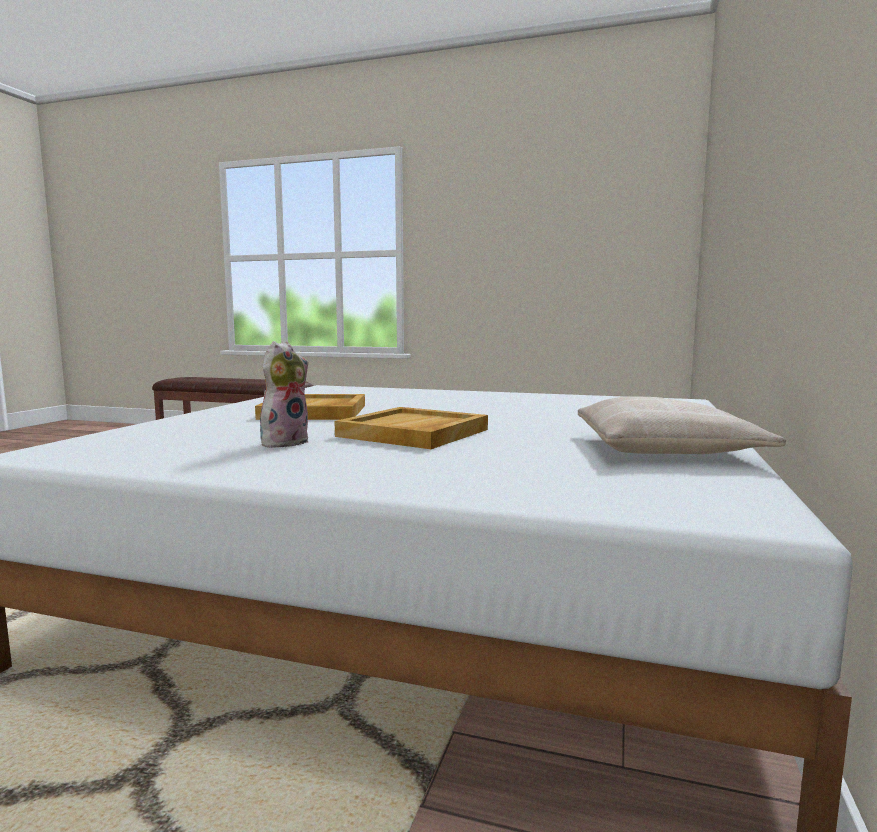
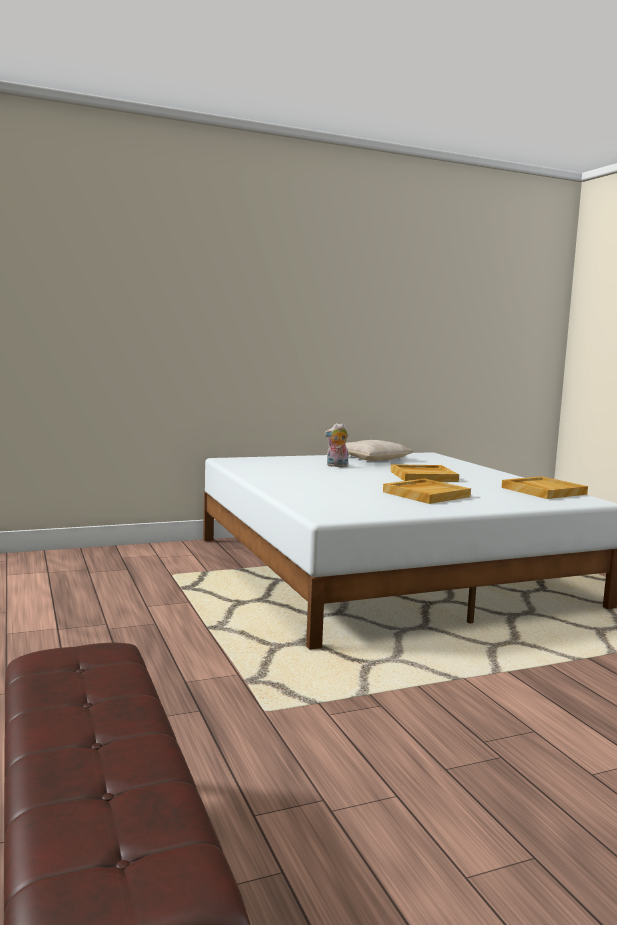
camera: 130 degrees left, 0 degrees up
(153, 453) = (542, 491): none -> beige tray
(284, 442) = (484, 484): plush toy -> plush toy (336, 466)

